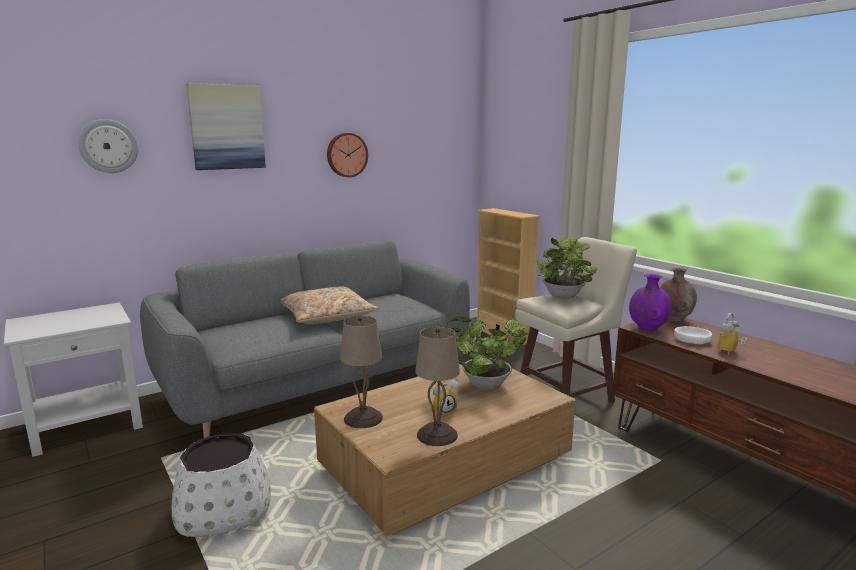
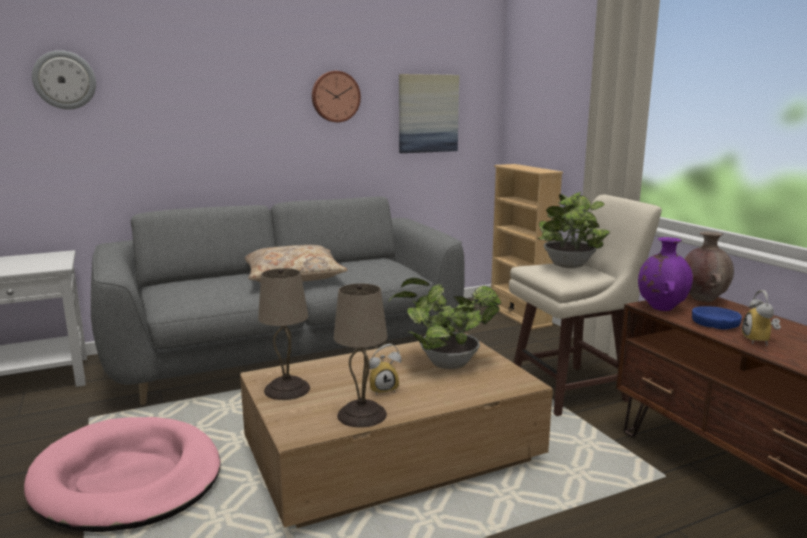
camera: 10 degrees right, 0 degrees up
(224, 510) = (128, 479): white planter -> pink dog bed
(227, 127) = (195, 62): picture -> picture (428, 113)
(692, 340) = (715, 324): white bowl -> blue bowl
(730, 352) = (760, 341): alarm clock -> alarm clock turned 45 degrees counterclockwise

